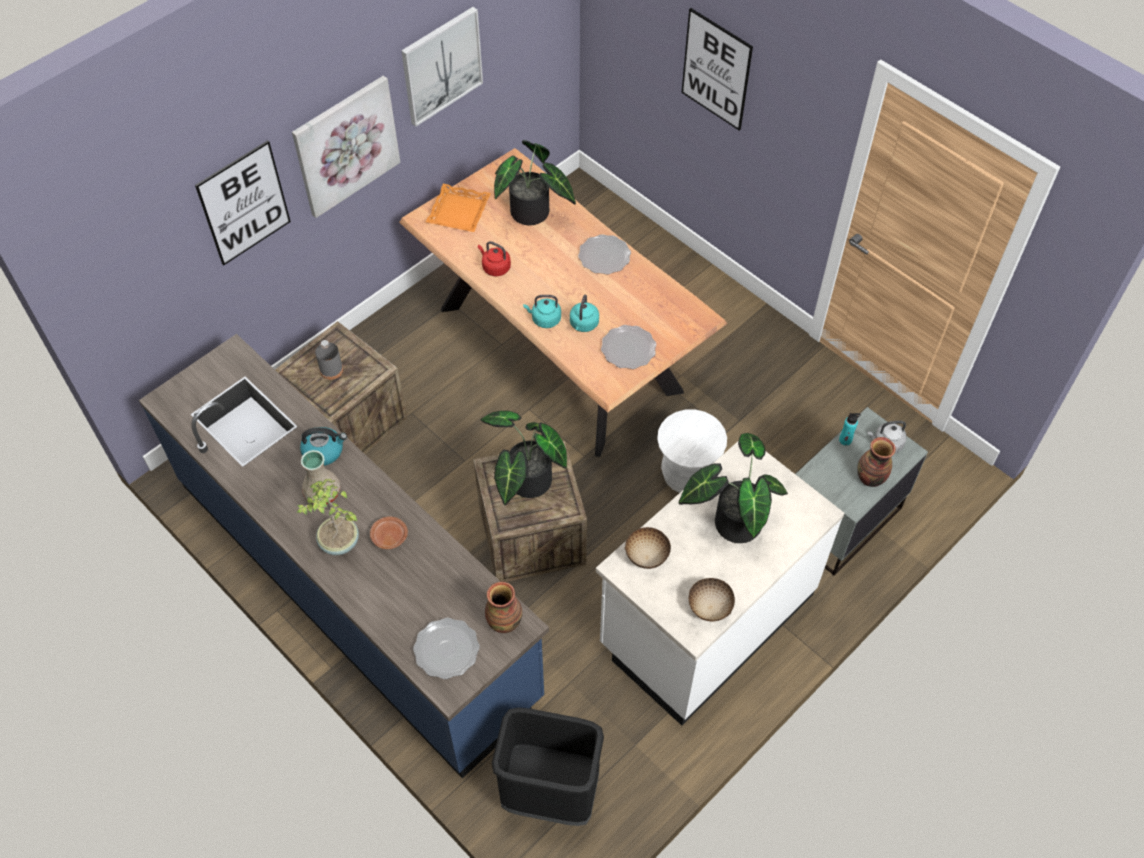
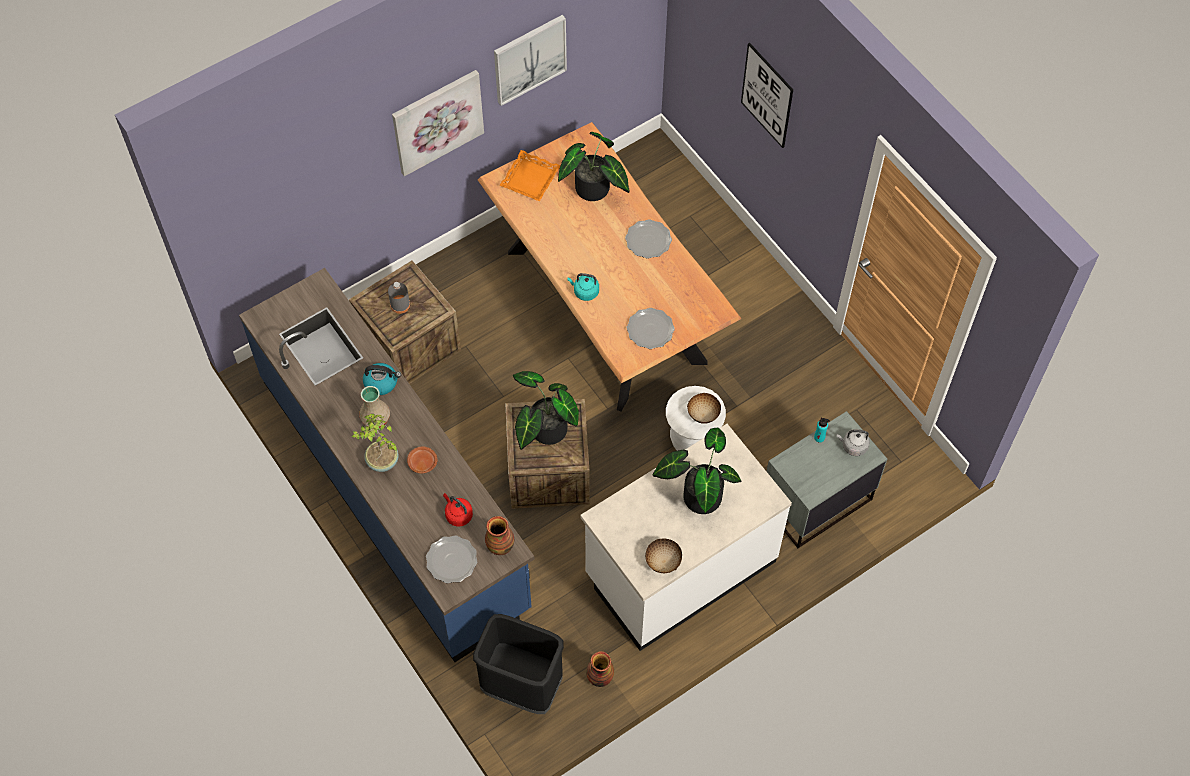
camera: 10 degrees right, 5 degrees up
(244, 203) = (345, 166): picture -> none
(495, 267) = (552, 237): red kettle -> red kettle (458, 514)
(583, 325) = (617, 302): turquoise kettle -> none
(647, 556) = (623, 512): bowl -> bowl (703, 414)
(870, 478) = (831, 474): vase -> vase (599, 677)

